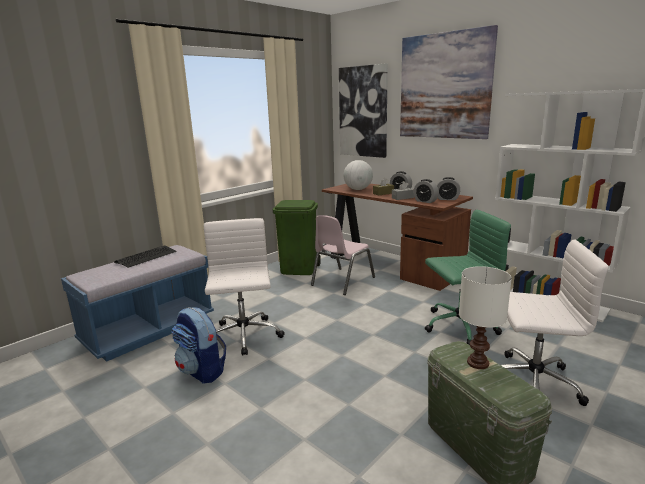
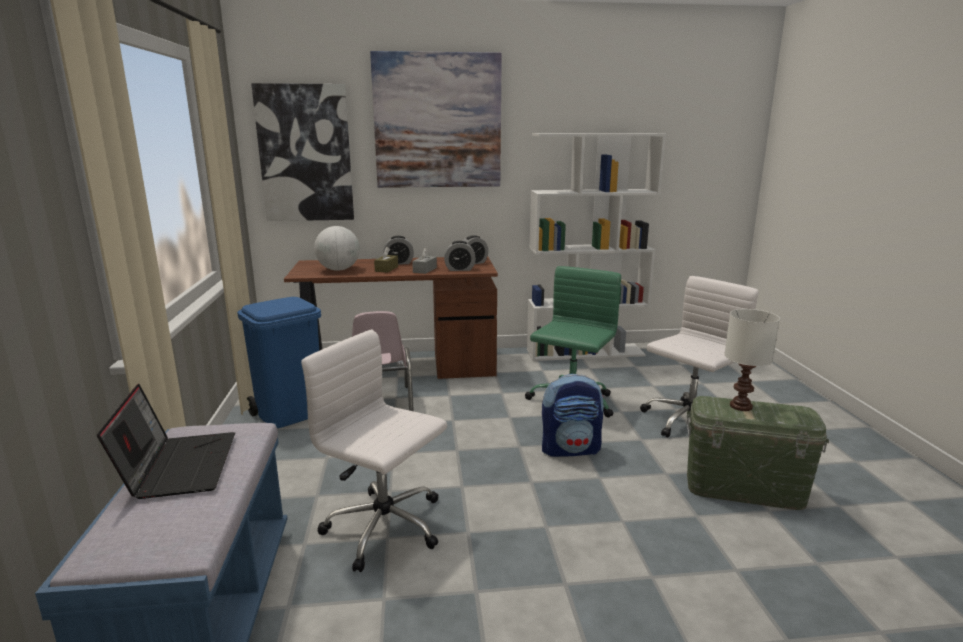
camera: 50 degrees left, 0 degrees up
(147, 257) = (179, 465): keyboard -> laptop
(202, 371) = (419, 600): backpack -> backpack (571, 449)
(299, 269) = (290, 413): green trash can -> blue trash can

